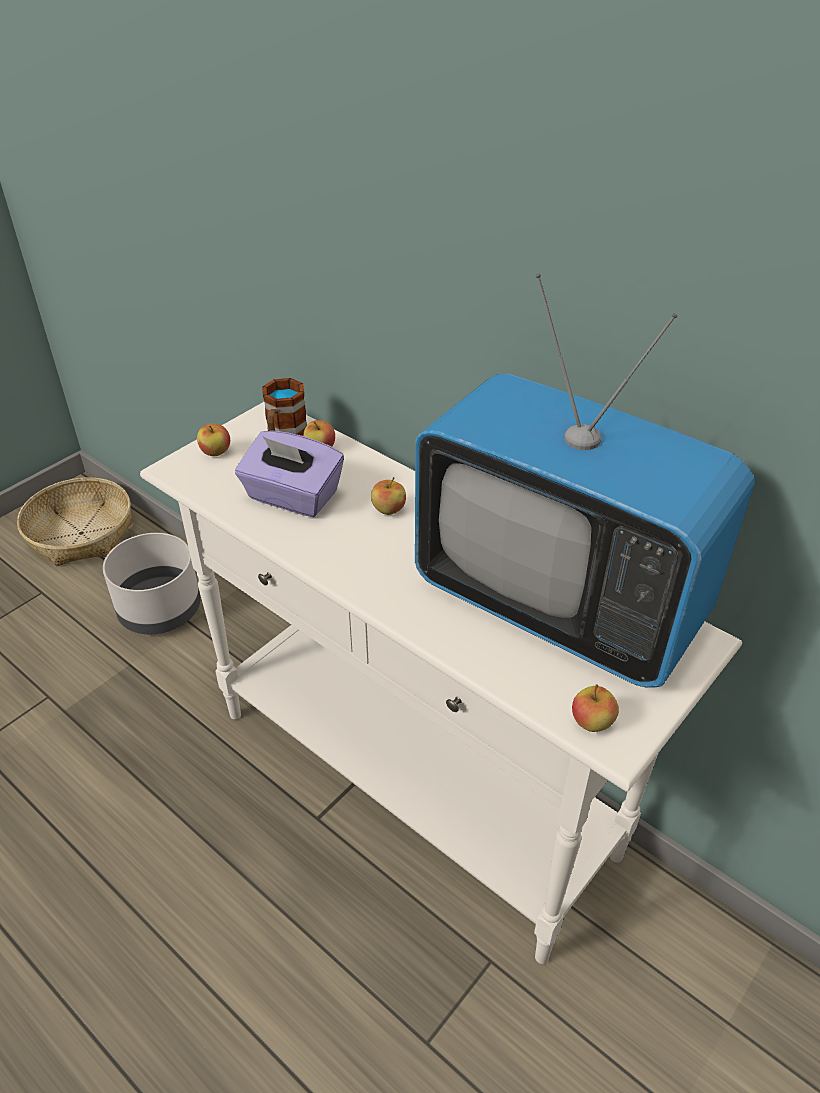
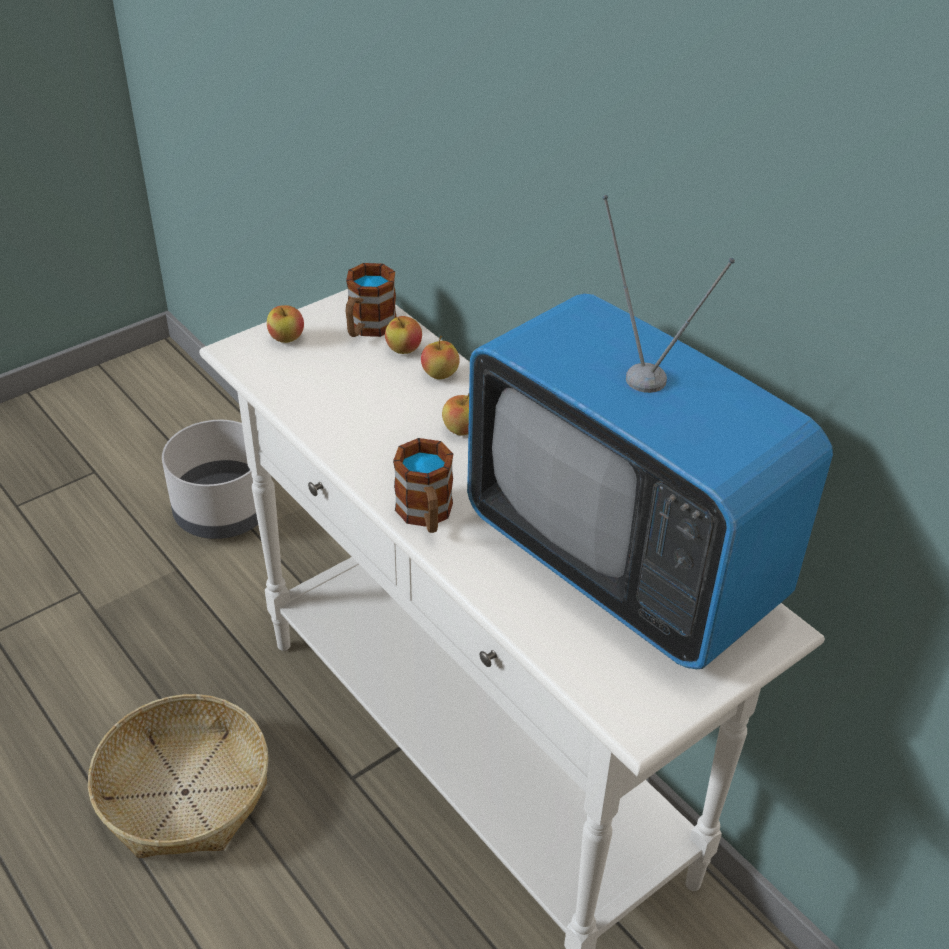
camera: 10 degrees right, 0 degrees up
(81, 534) = (151, 410): basket -> basket (184, 793)
(292, 497) = (358, 400): purple tissue box -> none
(379, 588) = (426, 515): none -> mug
(591, 722) = (618, 696): apple -> apple (440, 374)

